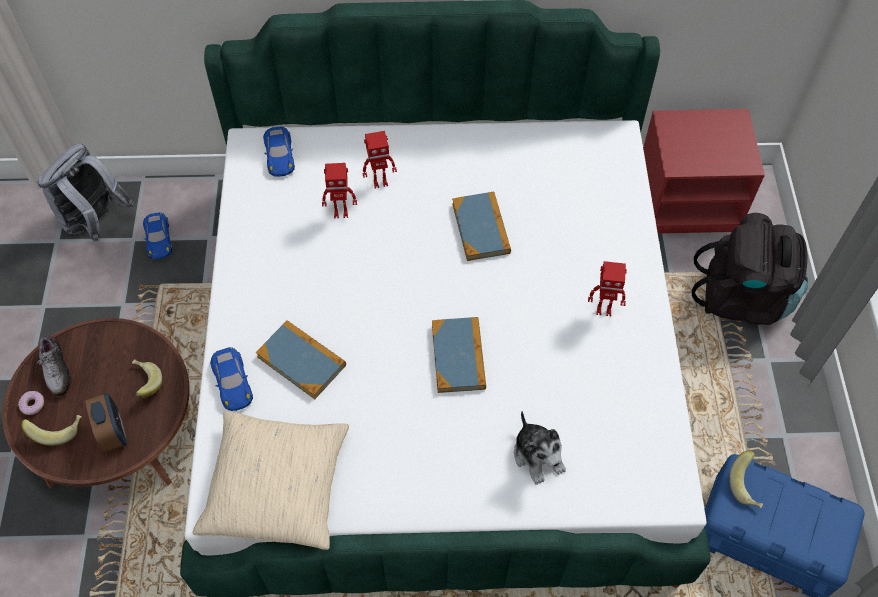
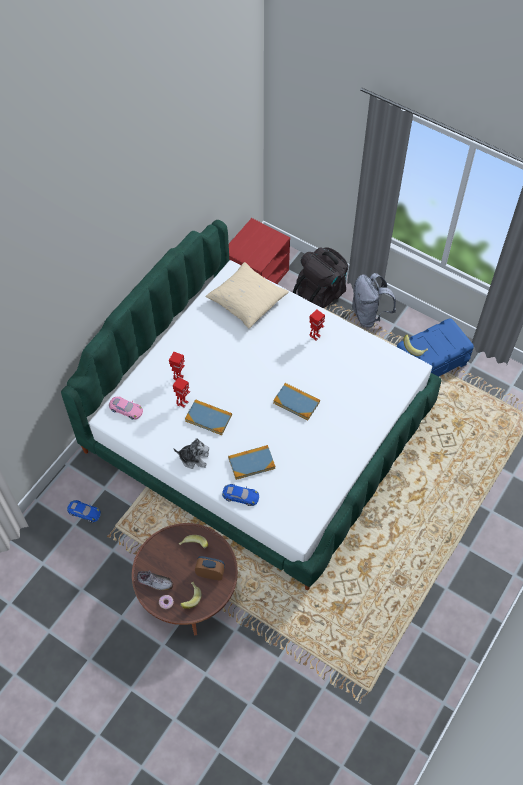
camera: 55 degrees left, 0 degrees up
(96, 222) = (46, 537): grey backpack -> grey backpack (369, 315)
(277, 486) = (306, 505): beige pillow -> beige pillow (247, 300)
(279, 155) = (126, 409): blue toy car -> pink toy car
(481, 228) = (238, 354): book -> book (208, 418)
(538, 455) = (363, 402): plush toy -> plush toy (194, 458)

